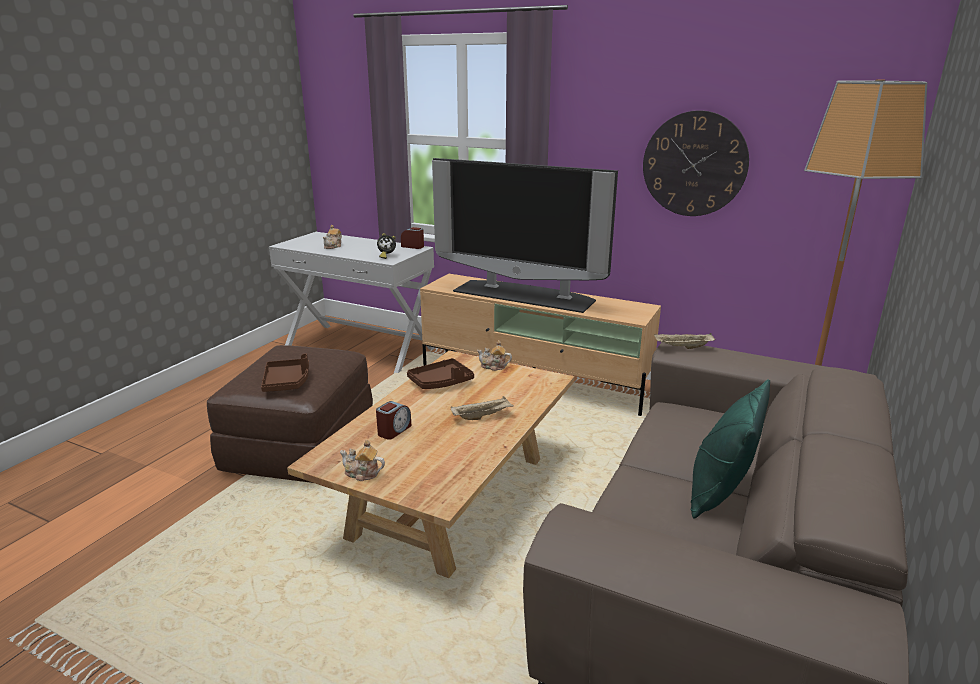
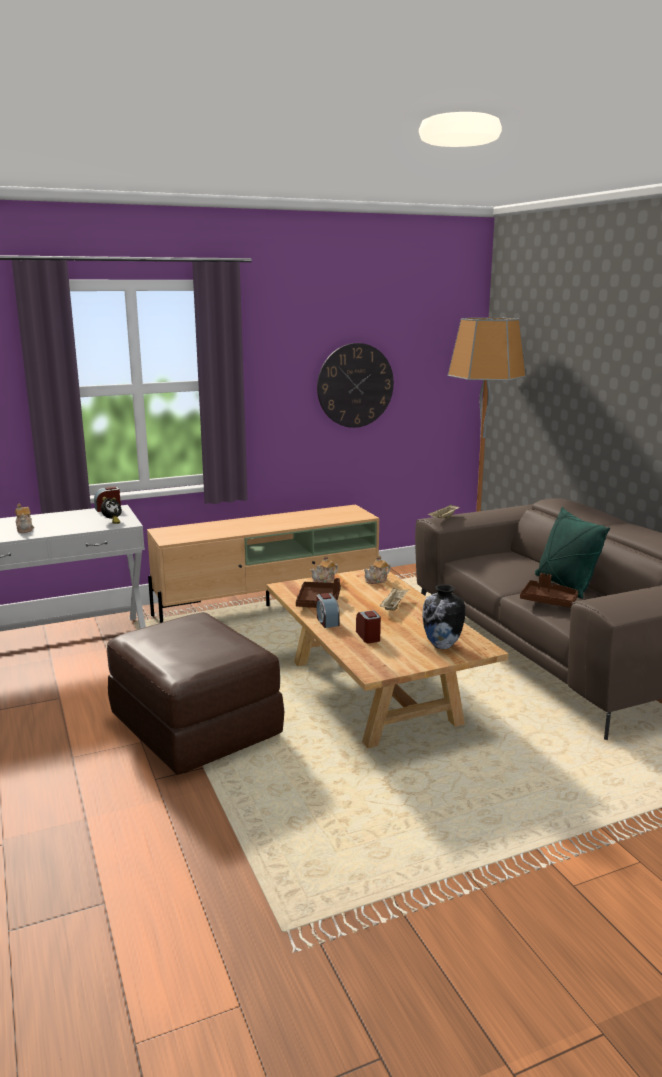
camera: 50 degrees left, 5 degrees down
(287, 382) = (218, 648): brown tray -> brown tray (548, 601)
(362, 473) = (415, 662): teapot -> teapot (377, 580)
(403, 401) = (327, 621): none -> alarm clock
(419, 474) = (442, 645): none -> vase
(524, 295) = (256, 525): television -> none

